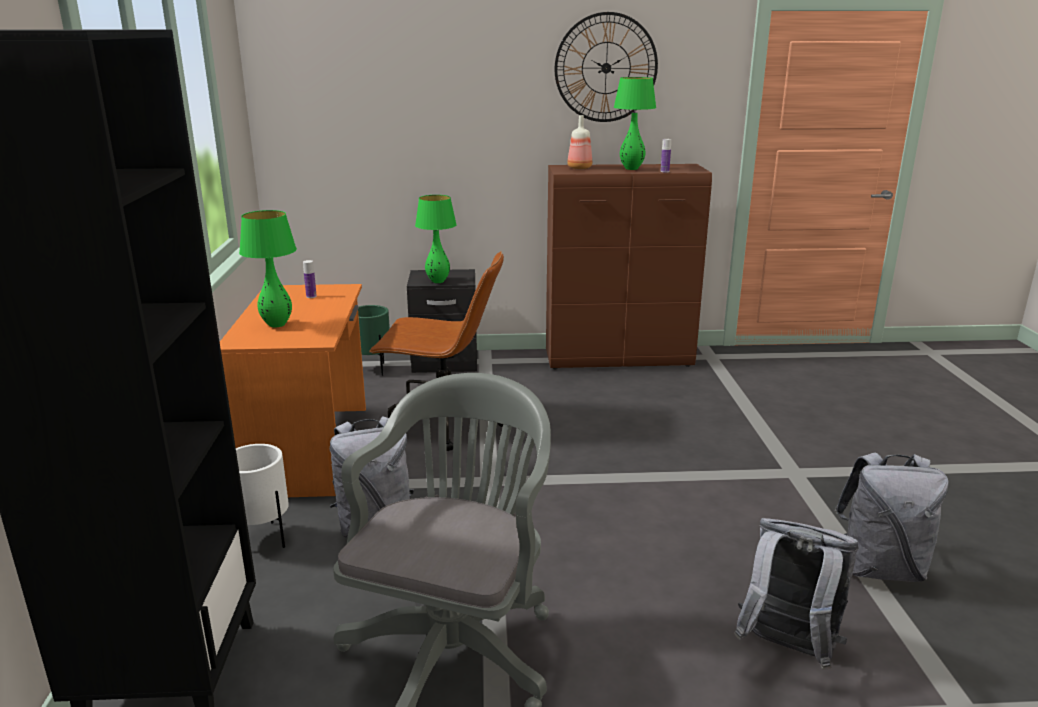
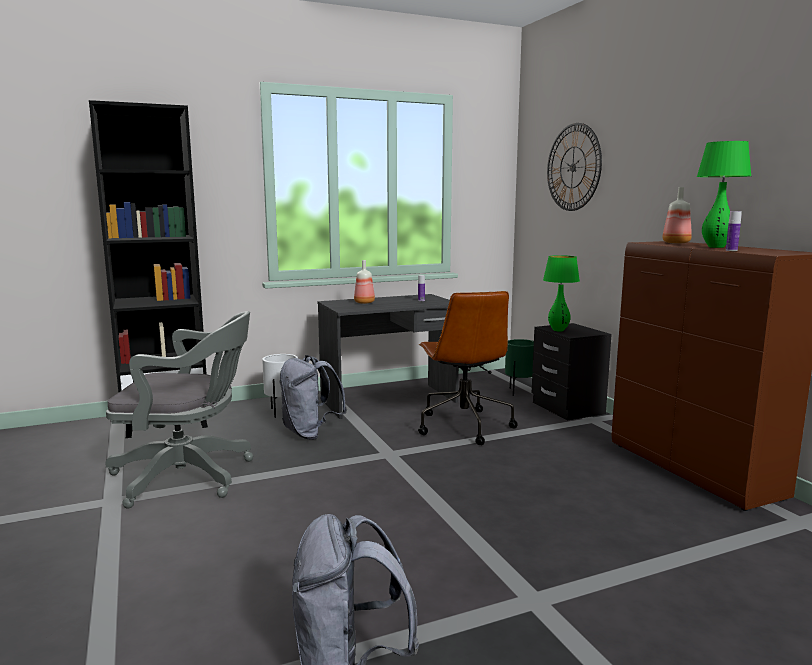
camera: 70 degrees right, 10 degrees down
(277, 325) = (363, 302): green table lamp -> bottle
(310, 448) = (389, 401): orange desk -> grey desk
(606, 68) = (737, 137): wall clock -> wall clock (573, 167)
(786, 650) = (194, 605): grey backpack -> none

